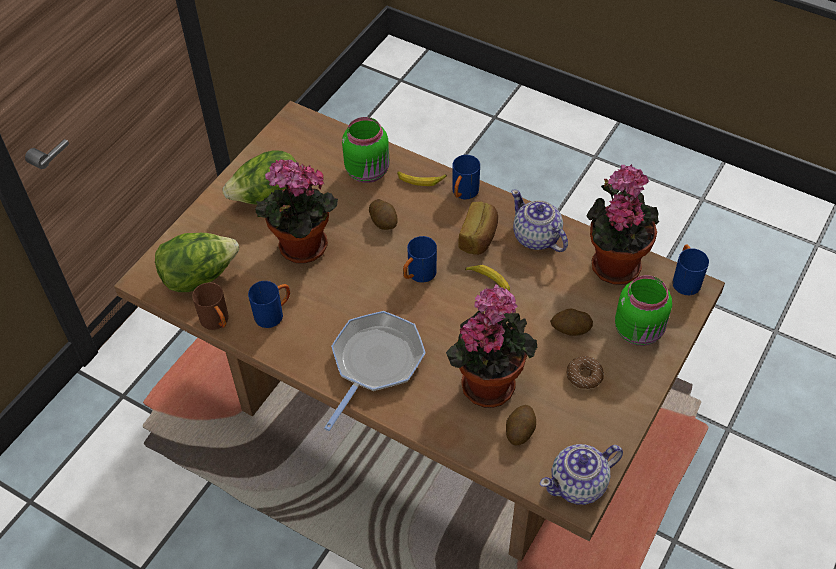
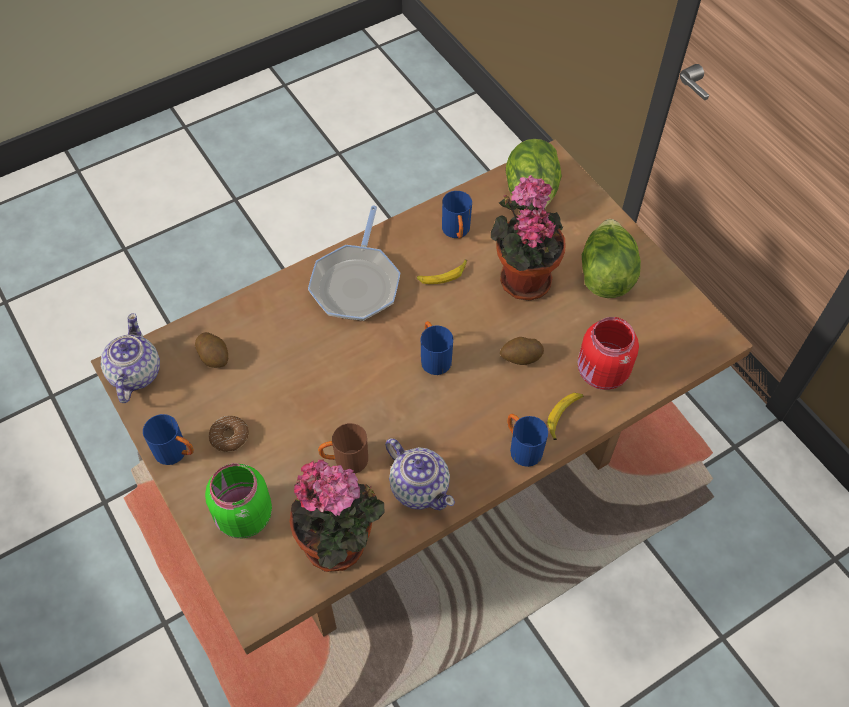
camera: 115 degrees right, 5 degrees up
(217, 322) = (471, 192): brown mug -> brown mug (344, 460)
(369, 171) = (601, 373): green jar -> red jar
(375, 362) = (356, 283): frying pan -> frying pan turned 45 degrees clockwise
(479, 237) = (451, 433): bread -> none
(488, 381) = (279, 358): potted plant -> none
(489, 282) = (388, 413): banana -> banana (442, 275)
(536, 238) = (419, 487): teapot -> teapot turned 60 degrees clockwise
(570, 329) = (287, 455): potato -> none
(684, 279) = (273, 605): blue mug -> blue mug (176, 453)

